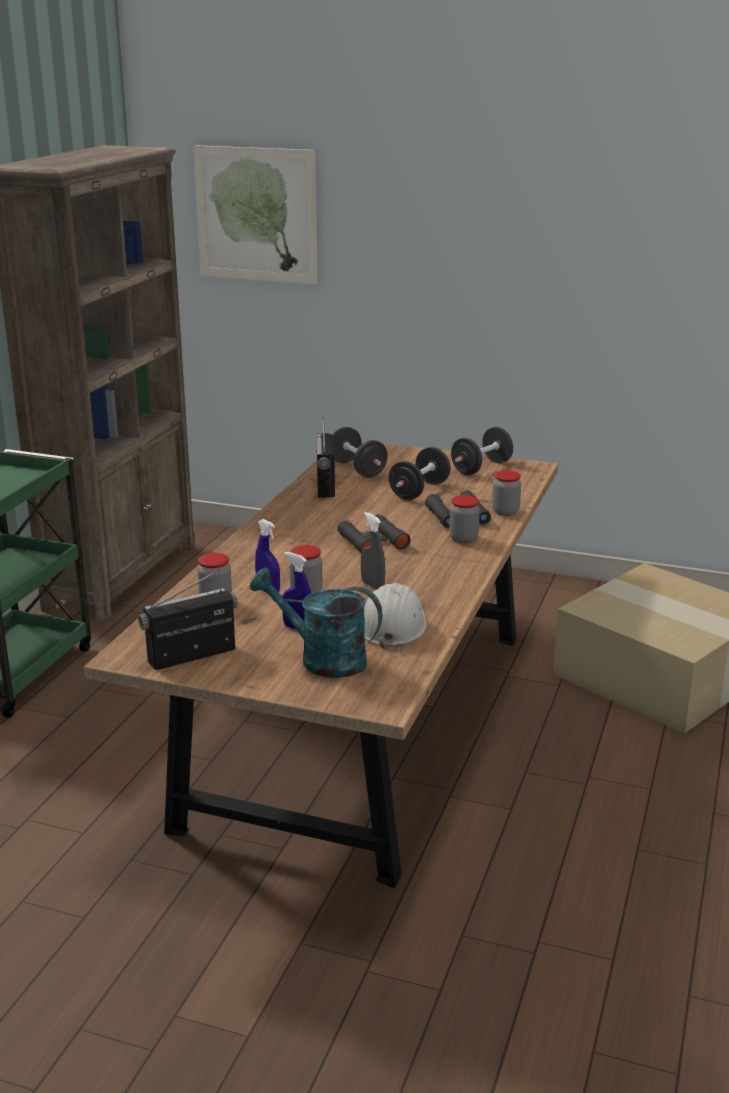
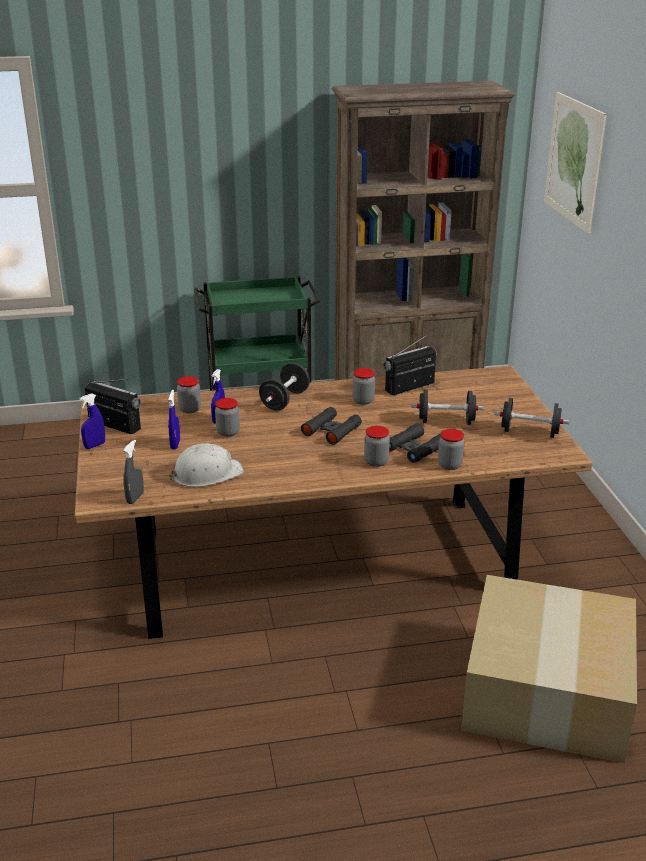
camera: 60 degrees right, 5 degrees up
(233, 680) = (95, 445): none -> blue spray bottle
(322, 659) = (140, 464): turquoise watering can -> none
(326, 512) = (363, 401): none -> jar
(357, 469) = (457, 388): black dumbbell -> black dumbbell (285, 400)
(372, 585) = (261, 450): grey spray bottle -> grey spray bottle (135, 498)

